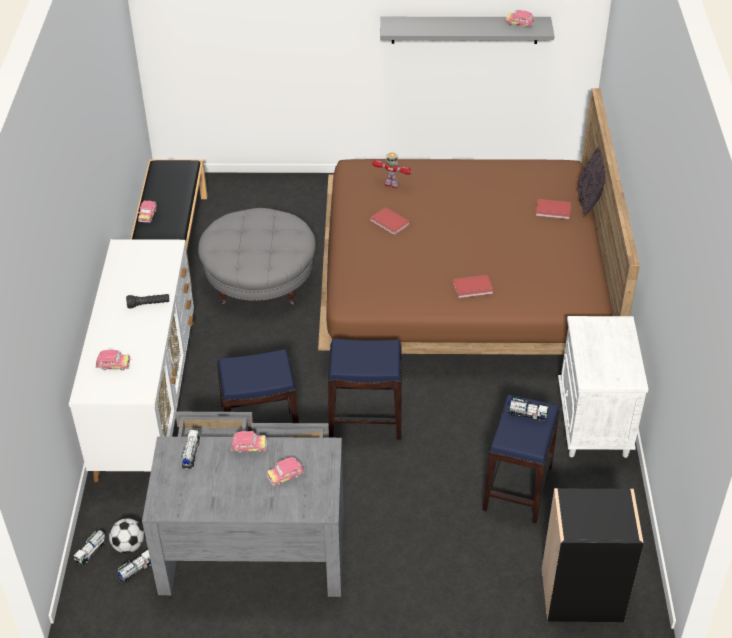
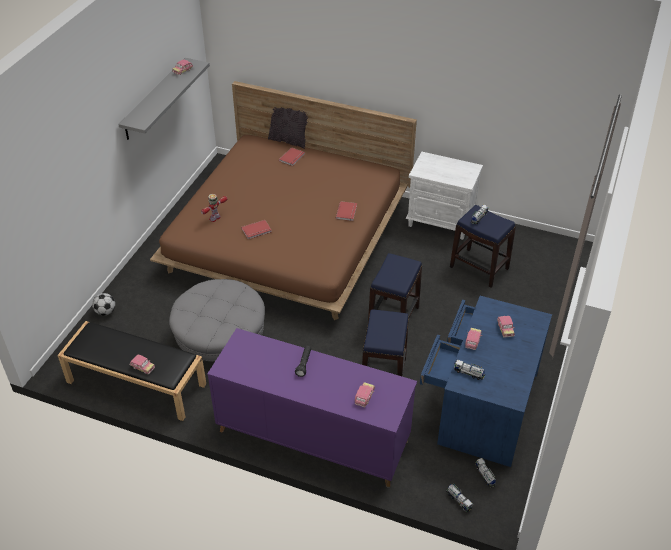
camera: 70 degrees left, 0 degrees up
(129, 545) = (460, 476): football -> football (105, 312)
(146, 396) = (313, 436): white dresser -> purple dresser
(252, 543) = (481, 404): grey desk -> blue desk
(580, 595) = (564, 267): black bookcase -> none

